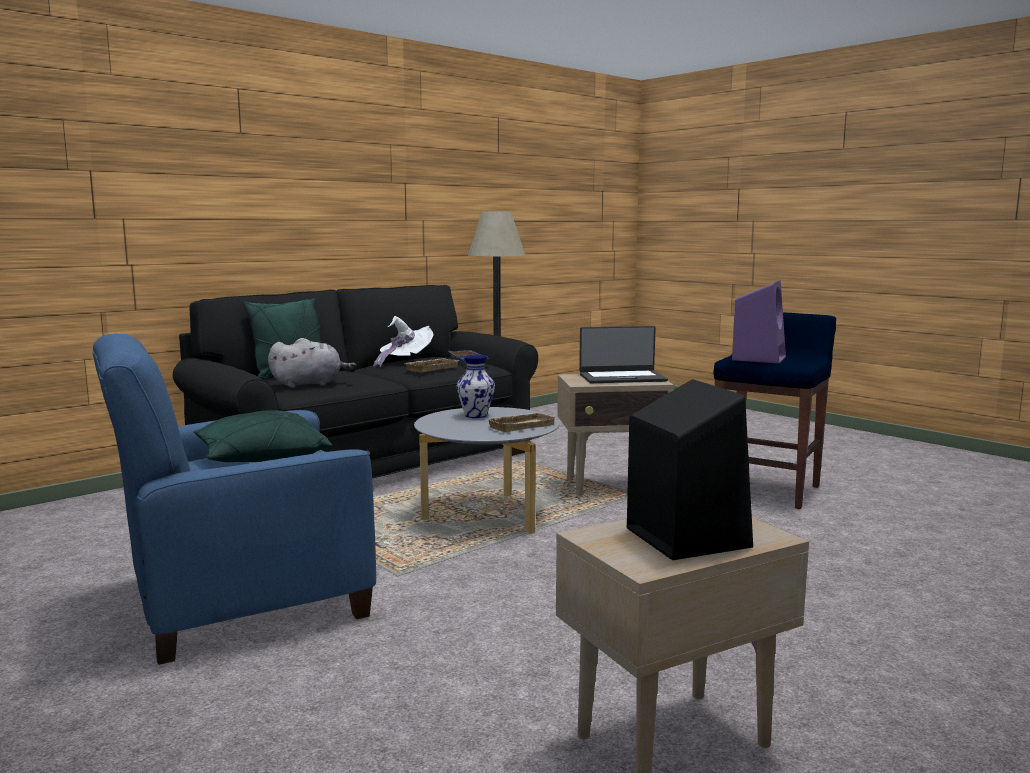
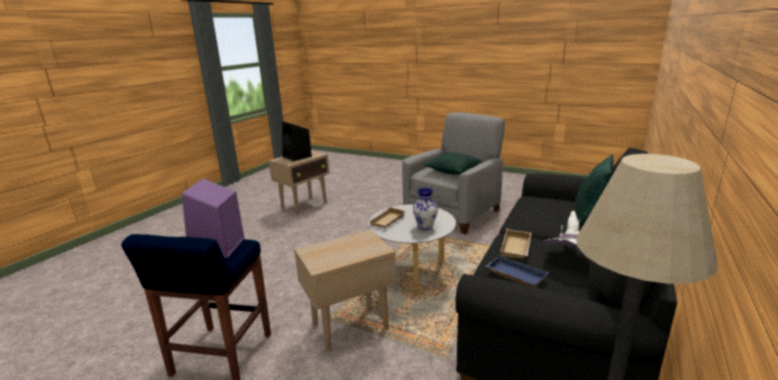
camera: 160 degrees right, 10 degrees up
(244, 598) = (453, 212): blue armchair -> grey armchair
(310, 384) = (542, 205): grey plush toy -> none
(622, 377) = (338, 253): laptop -> none

